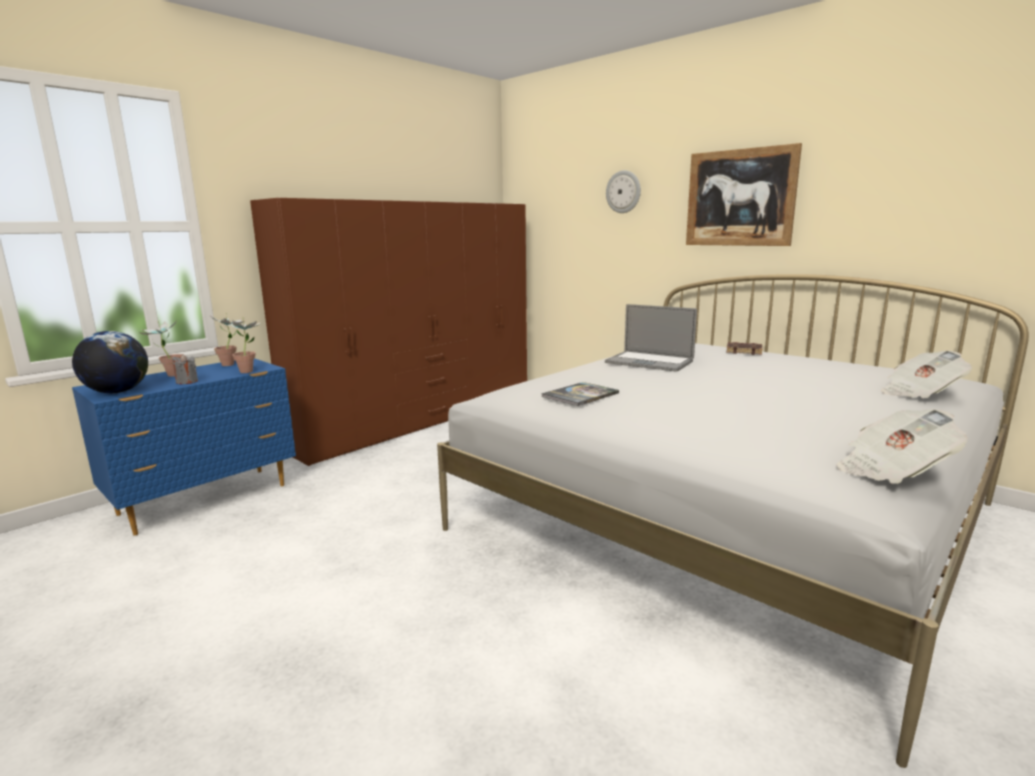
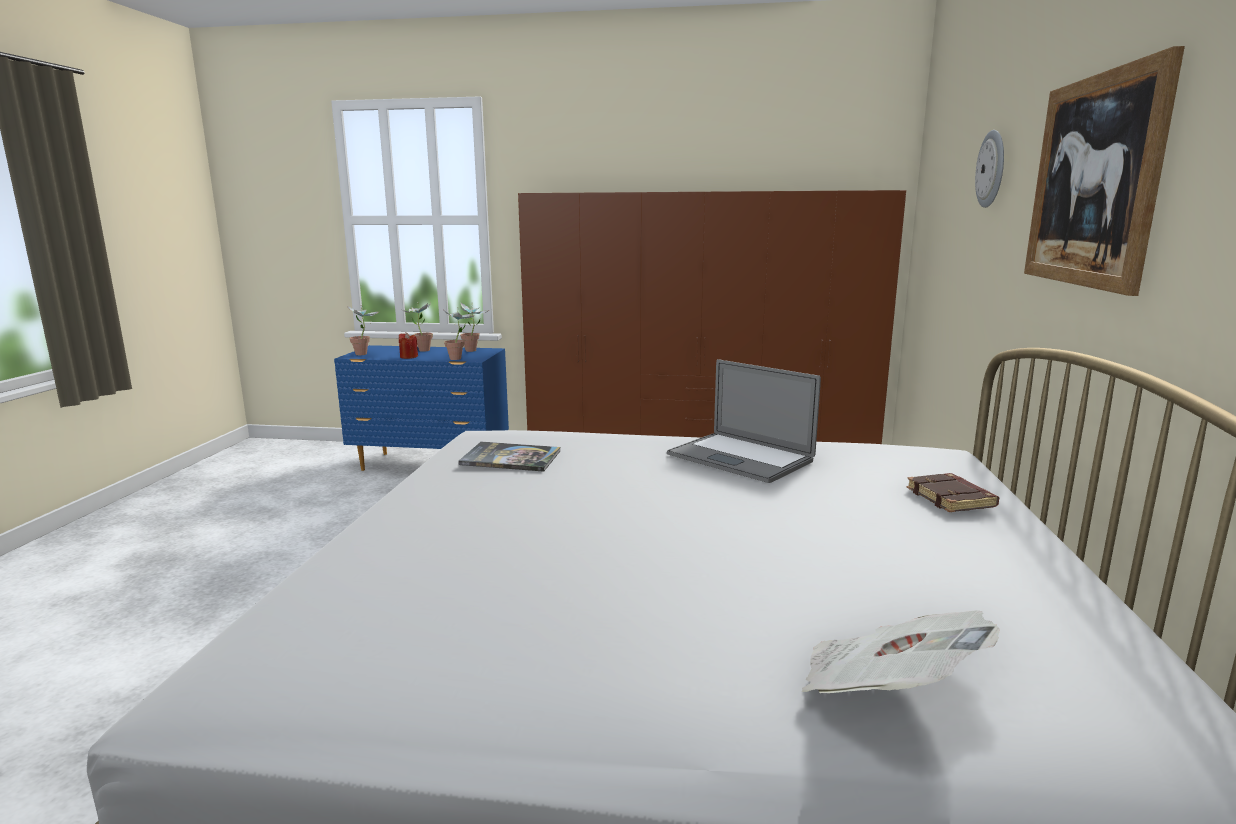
camera: 55 degrees right, 0 degrees up
(117, 392) = (365, 354): globe -> potted plant
(187, 382) = (408, 357): grey candle -> red candle
(649, 362) = (740, 457): laptop -> laptop turned 45 degrees counterclockwise
(892, 470) = (304, 678): newspaper -> none

